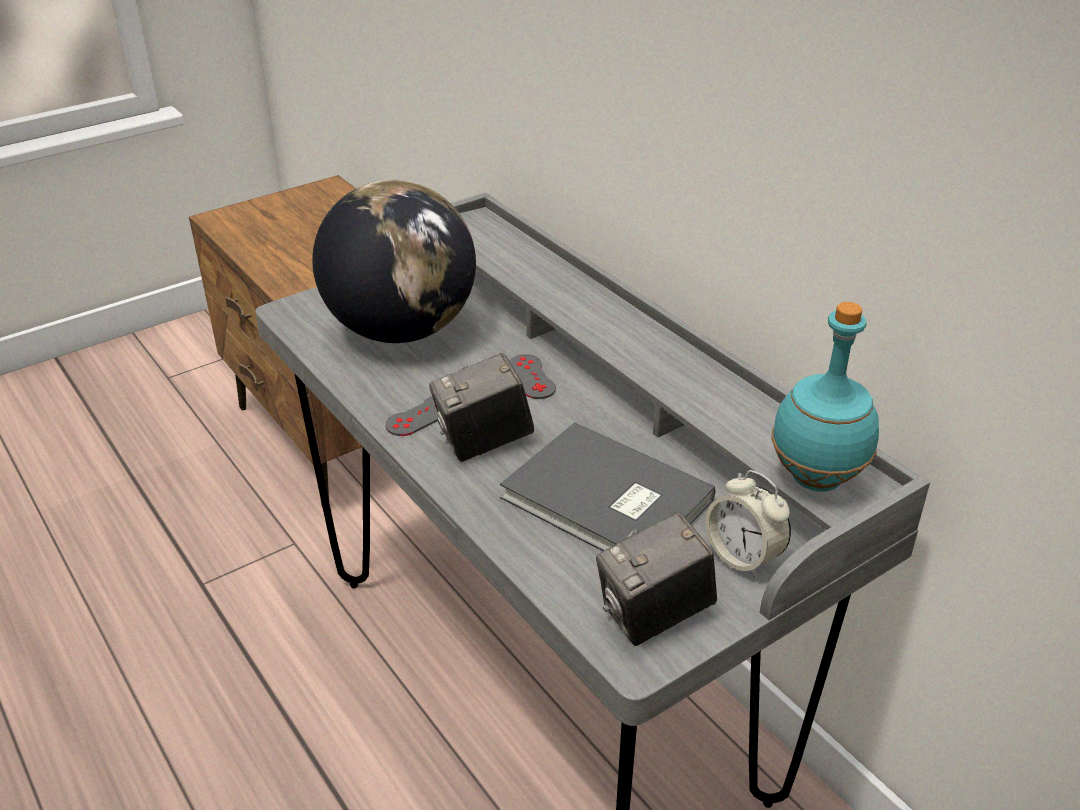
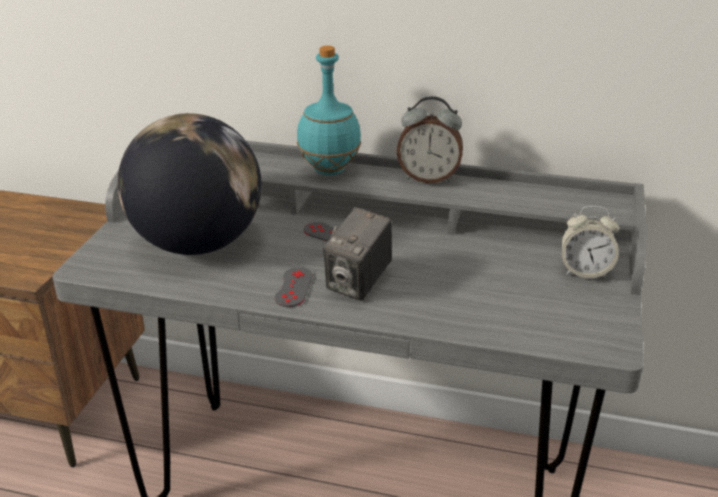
camera: 40 degrees left, 5 degrees down
(606, 502) = (478, 280): grey book -> none
(654, 616) = (589, 323): camera -> none
(678, 355) = (428, 178): none -> alarm clock
(815, 479) = (590, 207): turquoise bottle -> turquoise bottle (329, 170)

